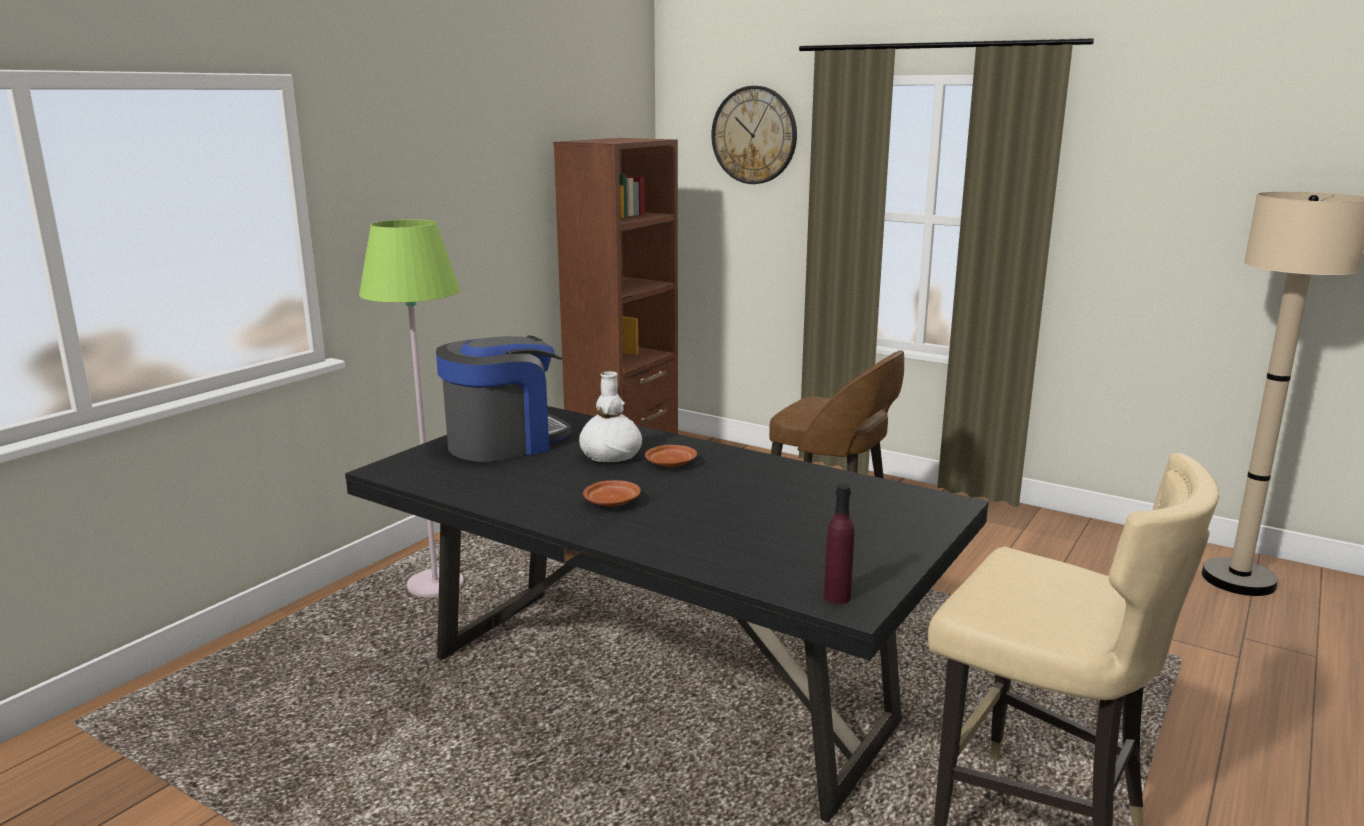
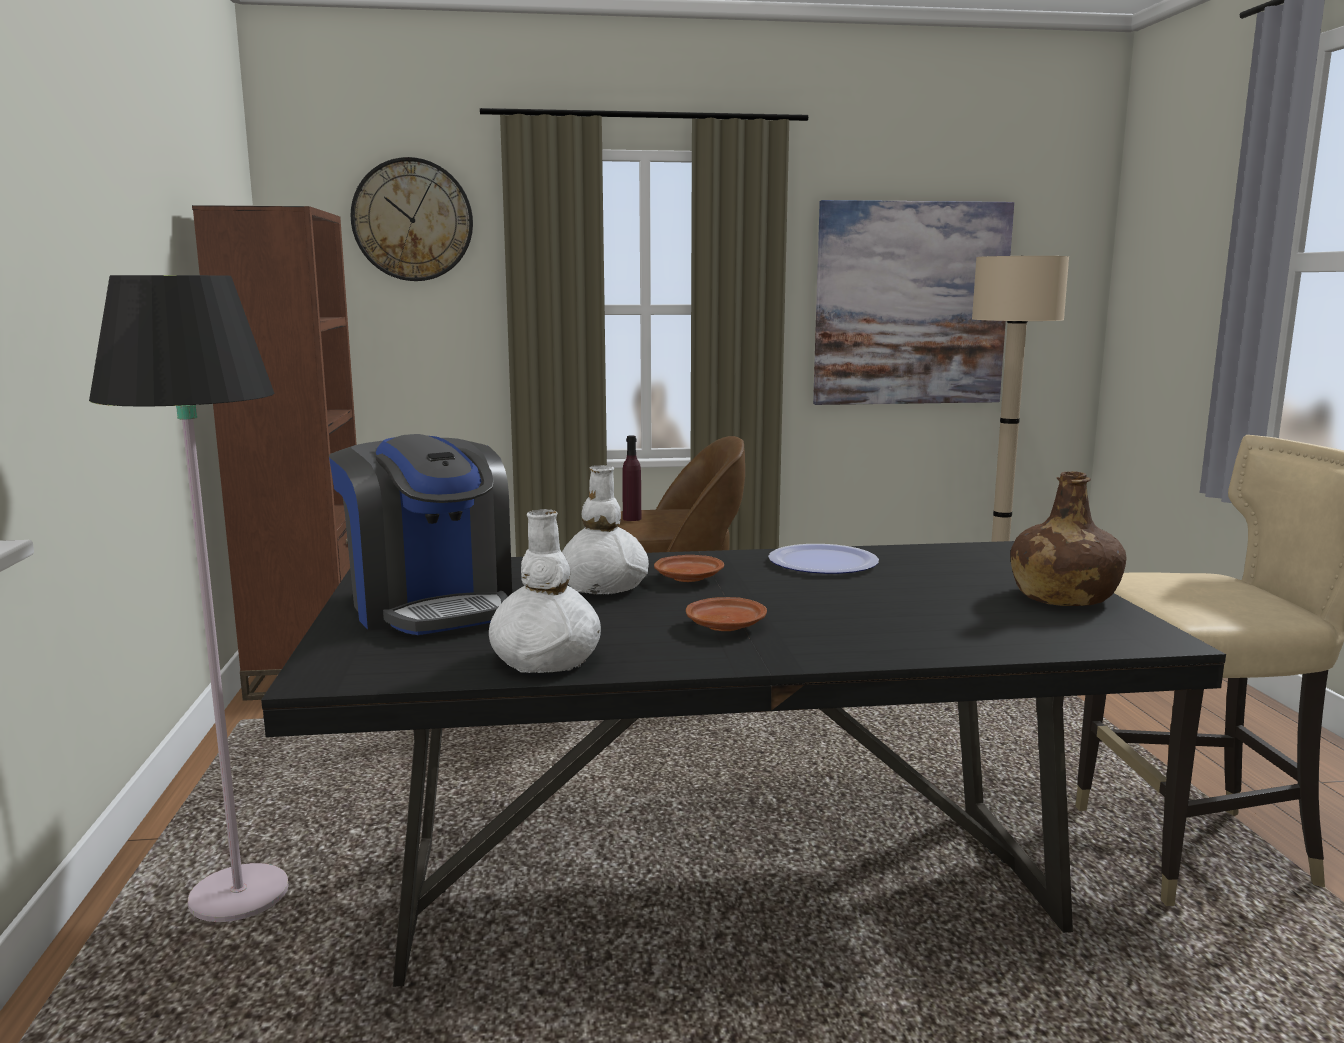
camera: 40 degrees left, 5 degrees down
(436, 585) = (240, 896): green floor lamp -> black floor lamp
(485, 492) = (546, 659): none -> white vase
(504, 442) = (430, 606): coffee machine -> coffee machine turned 135 degrees clockwise
(784, 476) = (823, 562): none -> plate
(837, 597) = (1130, 637): purple bottle -> purple bottle (632, 519)
(879, 554) = (1062, 597): none -> brown bottle
(1207, 233) = (911, 304): none -> picture

